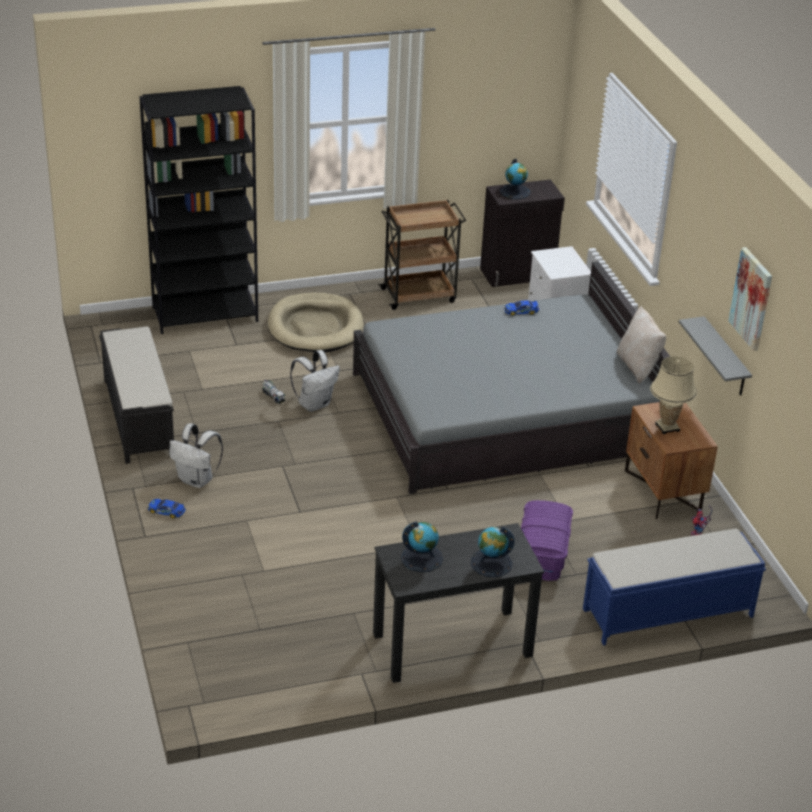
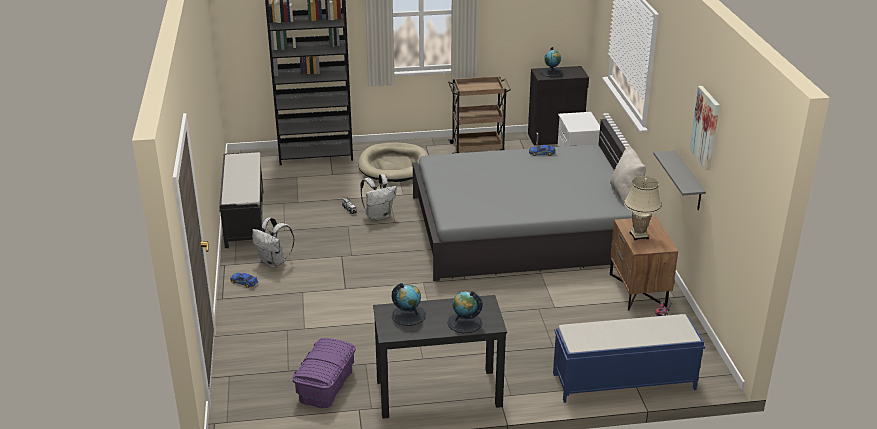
camera: 10 degrees right, 5 degrees down
(542, 554) = (529, 330): purple storage box -> purple storage box (325, 385)

